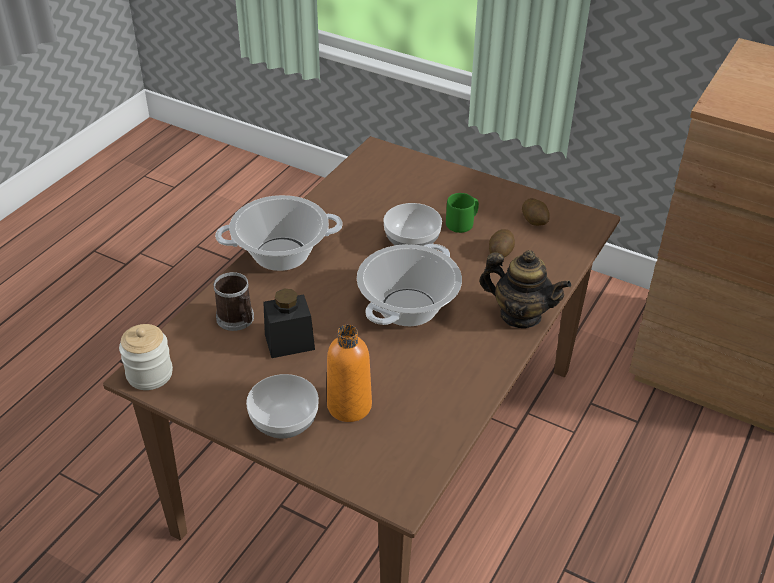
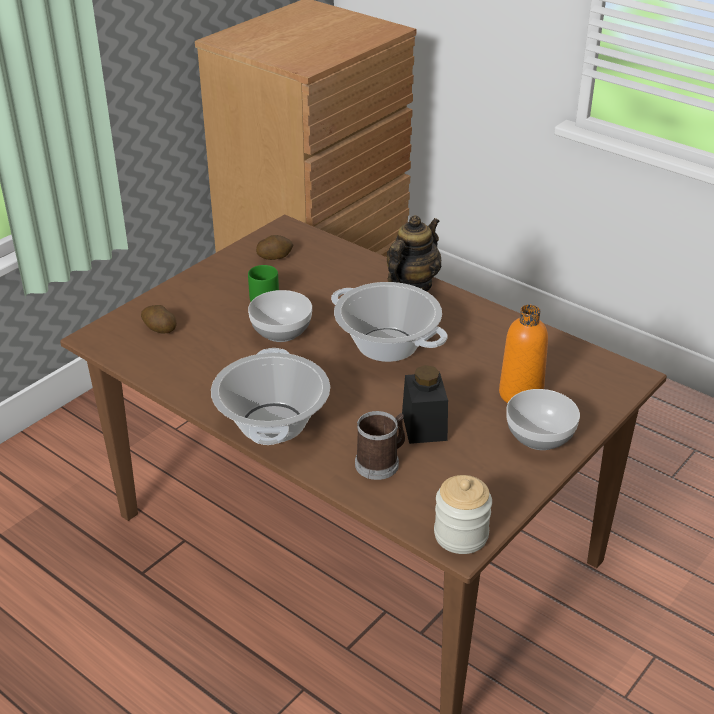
camera: 80 degrees left, 5 degrees down
(500, 252) = (317, 282): potato -> potato (159, 329)

